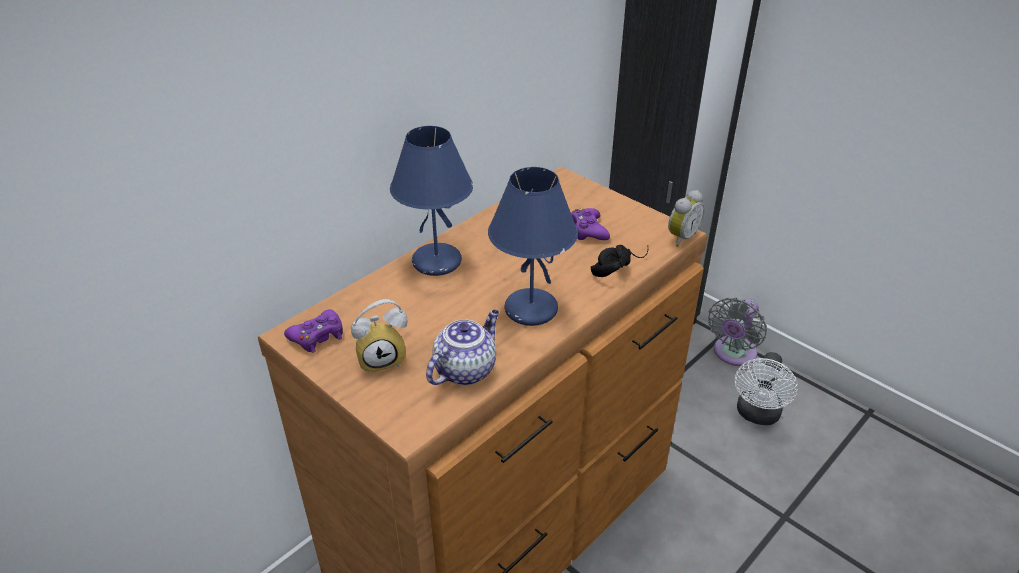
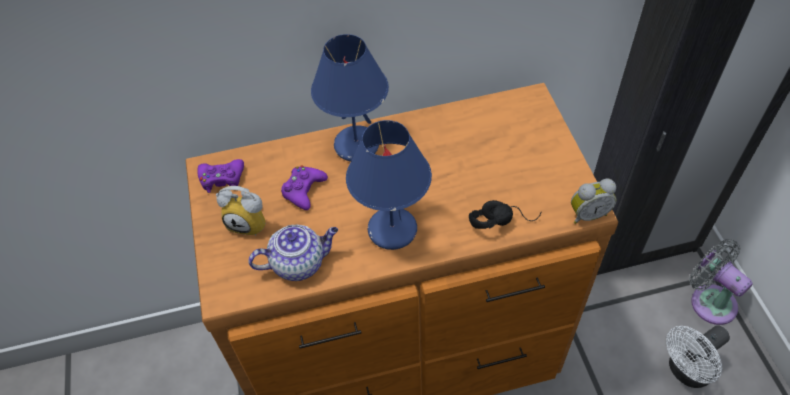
camera: 35 degrees right, 15 degrees up
(588, 230) = (507, 168): purple game controller -> purple game controller (303, 190)
(733, 354) = (709, 300): grey fan -> grey fan turned 75 degrees clockwise

